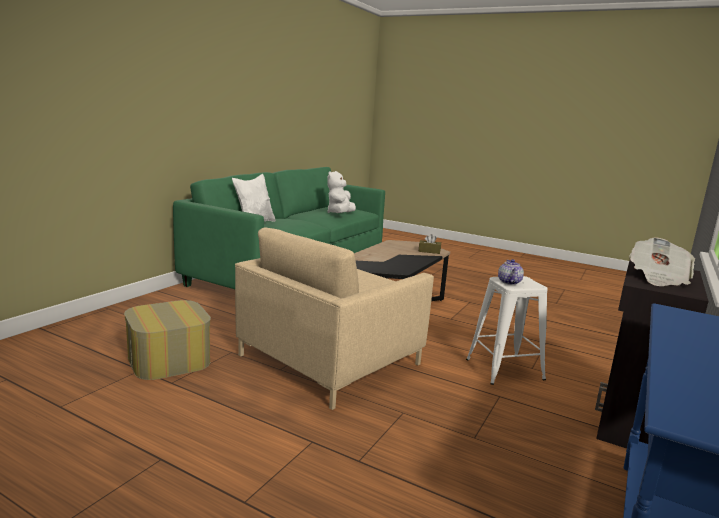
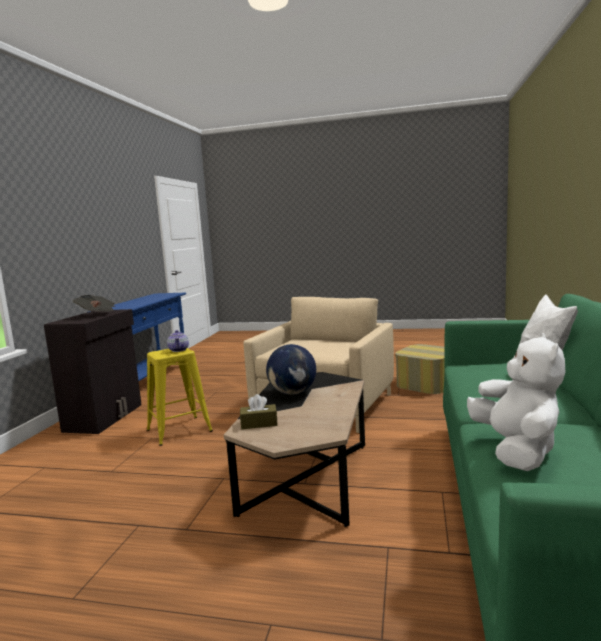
camera: 165 degrees right, 5 degrees down
(399, 261) = (293, 393): none -> globe
(504, 369) = (179, 430): white stool -> yellow stool

